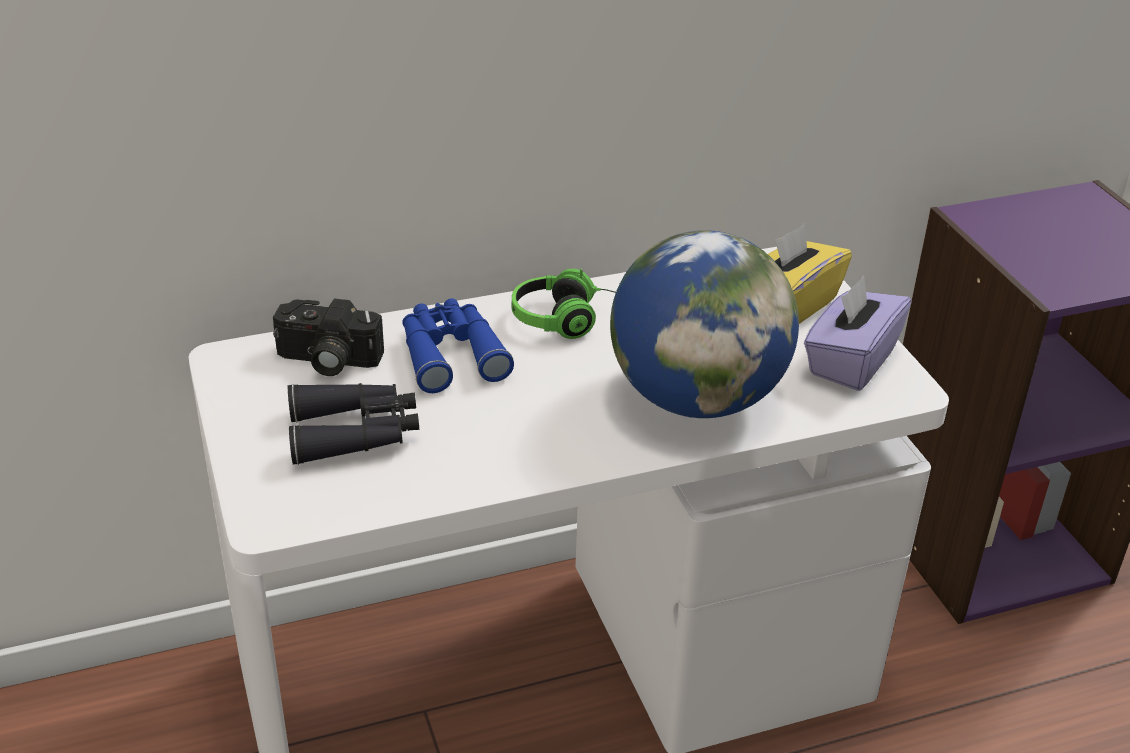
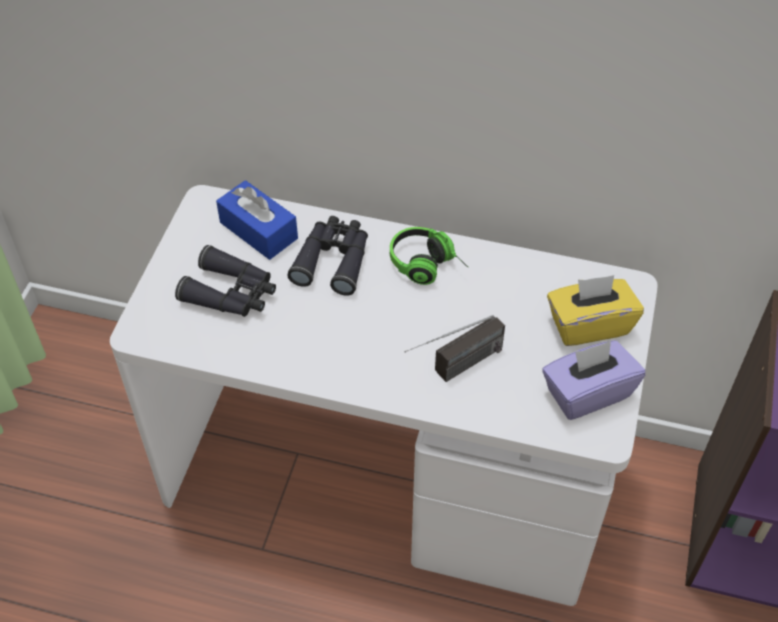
camera: 35 degrees right, 15 degrees up
(326, 360) = (258, 230): camera -> blue tissue box
(451, 354) = (333, 260): blue binoculars -> black binoculars
(696, 398) = (454, 370): globe -> radio

